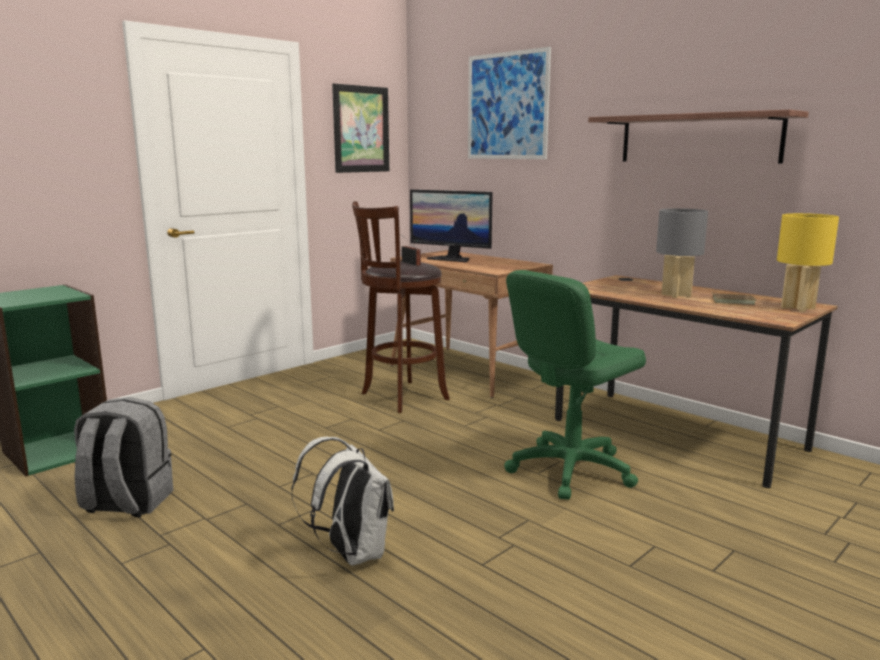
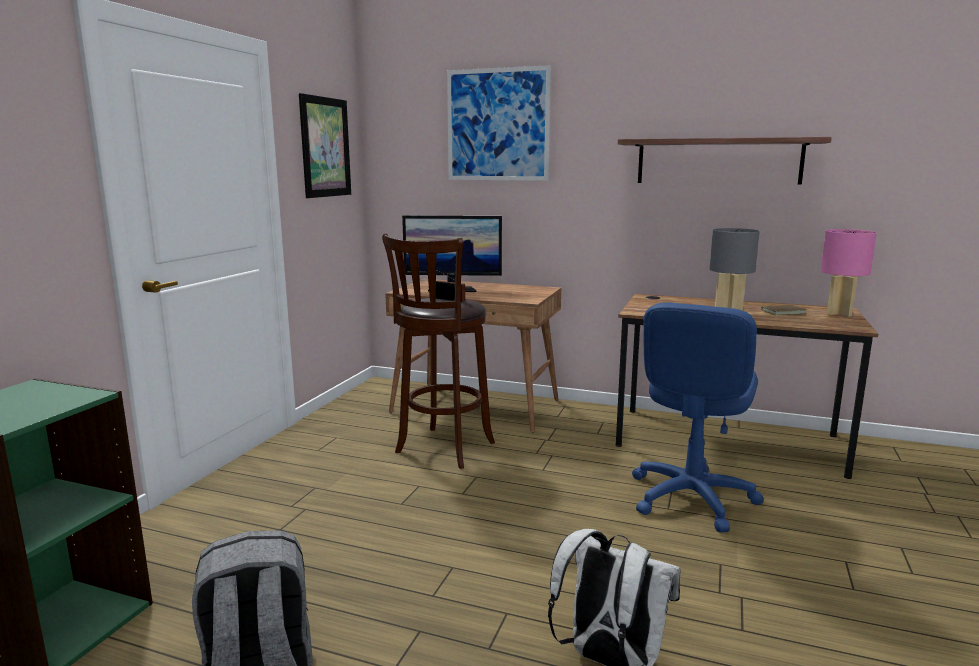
camera: 25 degrees left, 0 degrees up
(570, 470) = (690, 498): green office chair -> blue office chair
(798, 308) = (839, 313): yellow table lamp -> pink table lamp

